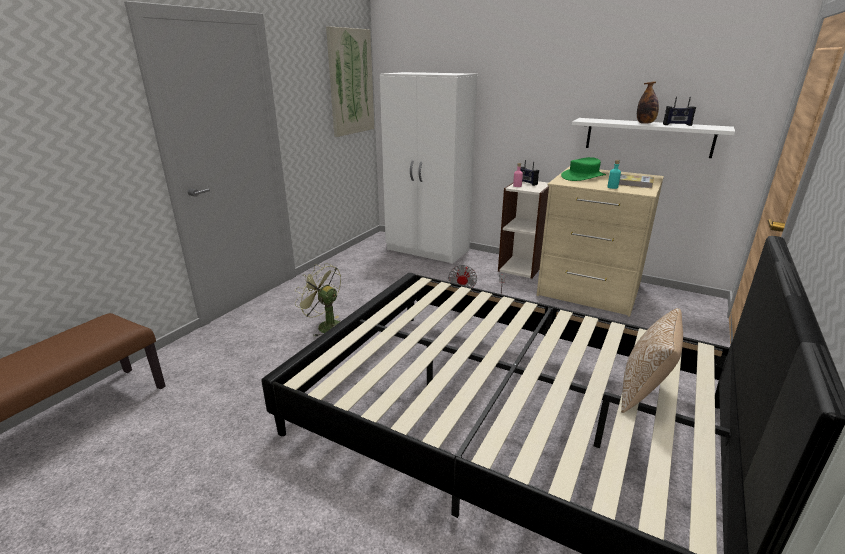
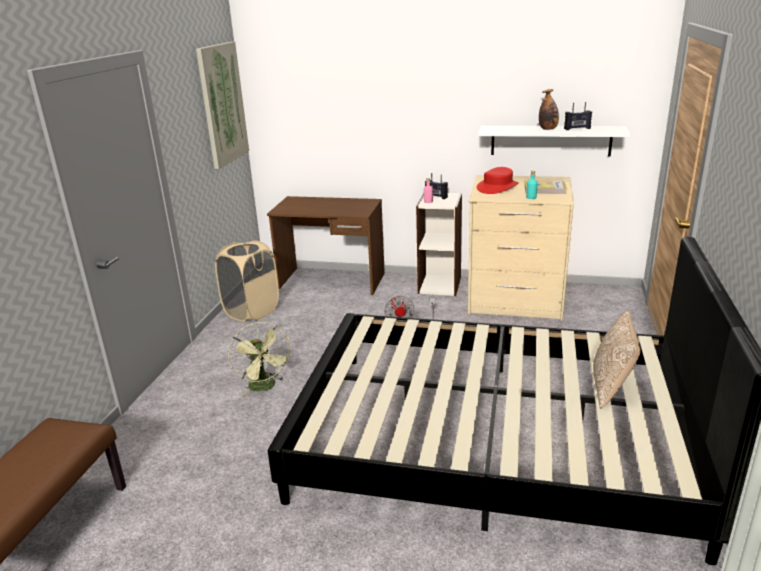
camera: 15 degrees left, 0 degrees up
(325, 326) = (265, 387): green fan -> green fan turned 135 degrees counterclockwise
(350, 263) = (252, 311): none -> beige laundry basket
(428, 250) = (332, 281): white wardrobe -> brown desk
(583, 176) = (497, 187): green hat -> red hat

